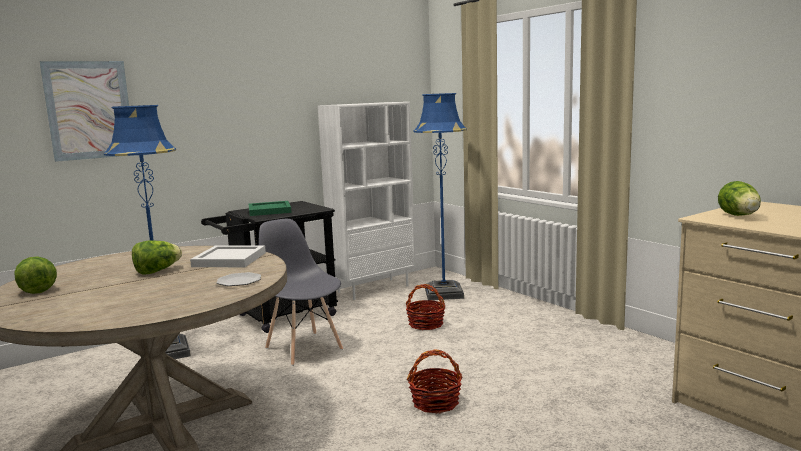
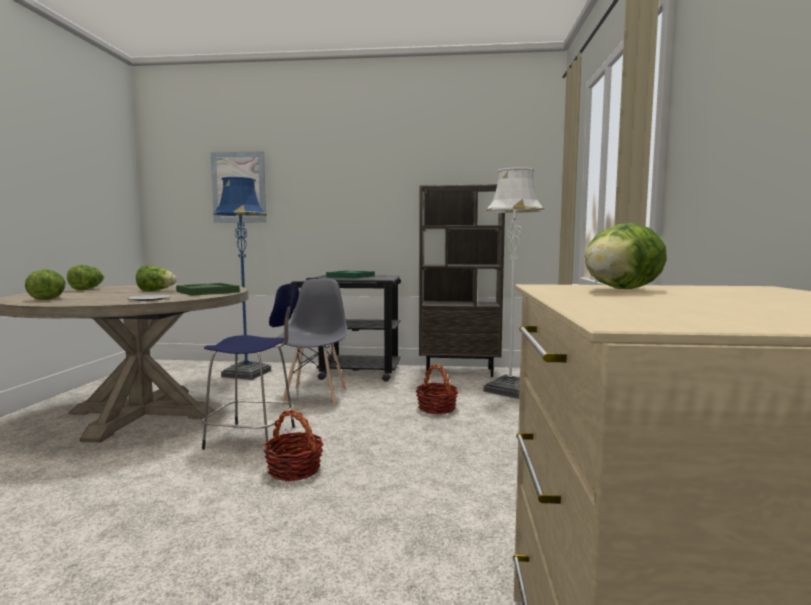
camera: 40 degrees right, 5 degrees down
(108, 310) = (49, 299): none -> lettuce
(230, 259) = (209, 292): white tray -> green tray
(344, 397) = (254, 438): none -> blue stool
(373, 288) = (459, 371): white bookcase -> brown bookcase
(444, 293) = (510, 390): blue floor lamp -> white floor lamp

